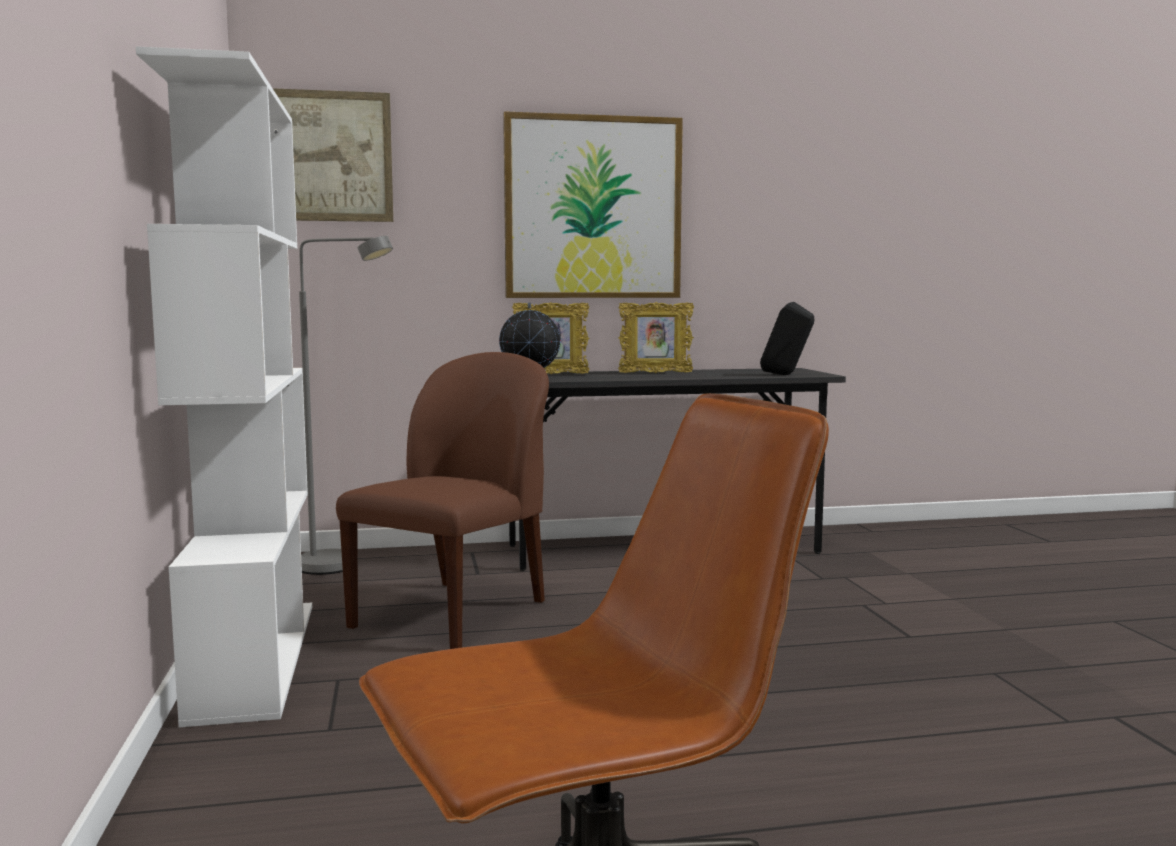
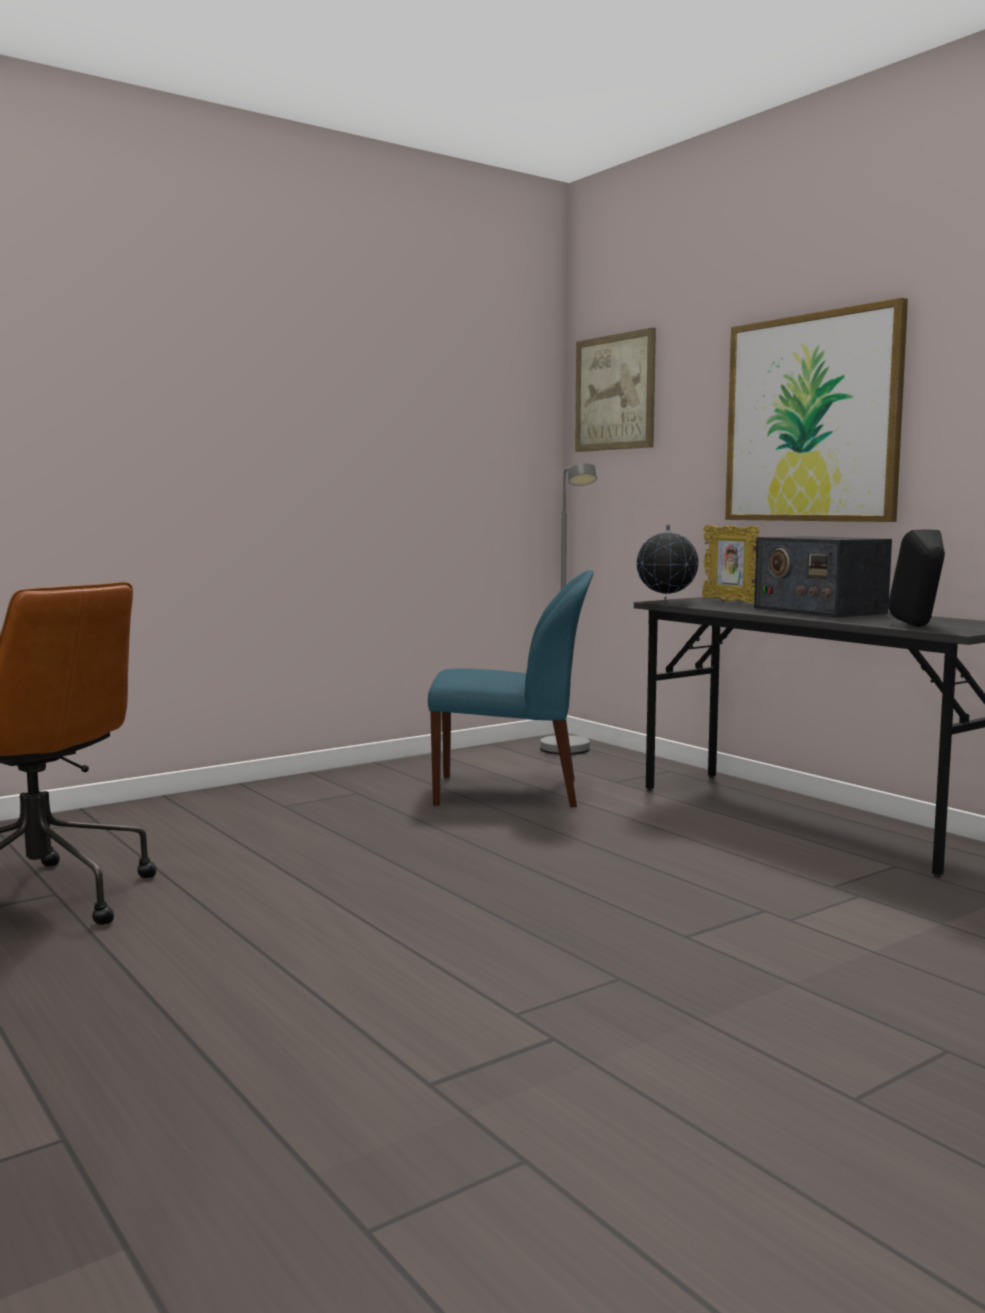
camera: 65 degrees right, 0 degrees up
(254, 657) = (372, 772): white bookcase -> none
(453, 613) = (511, 792): brown chair -> blue chair
(655, 373) = (818, 610): picture frame -> radio

